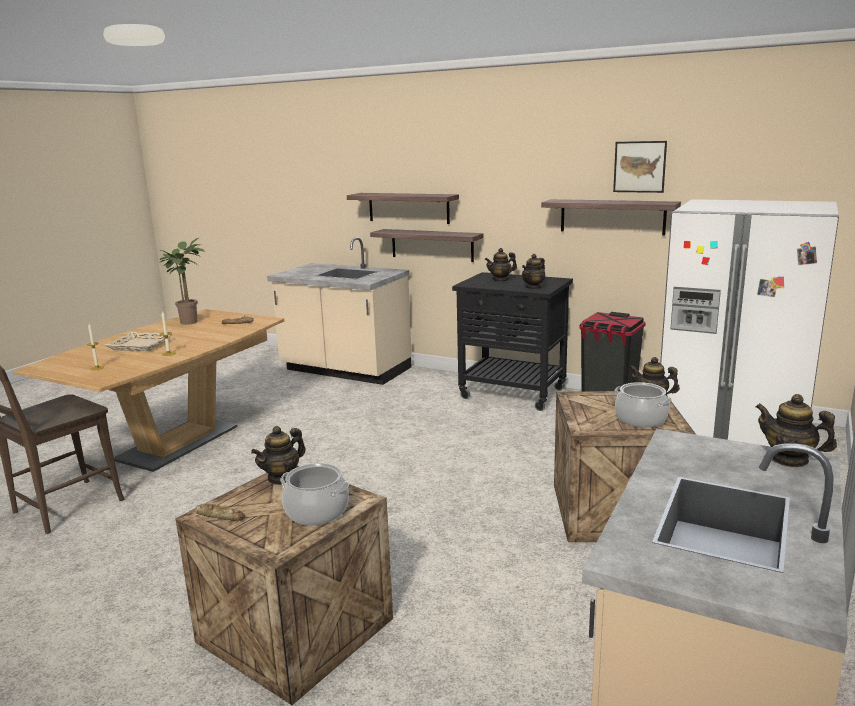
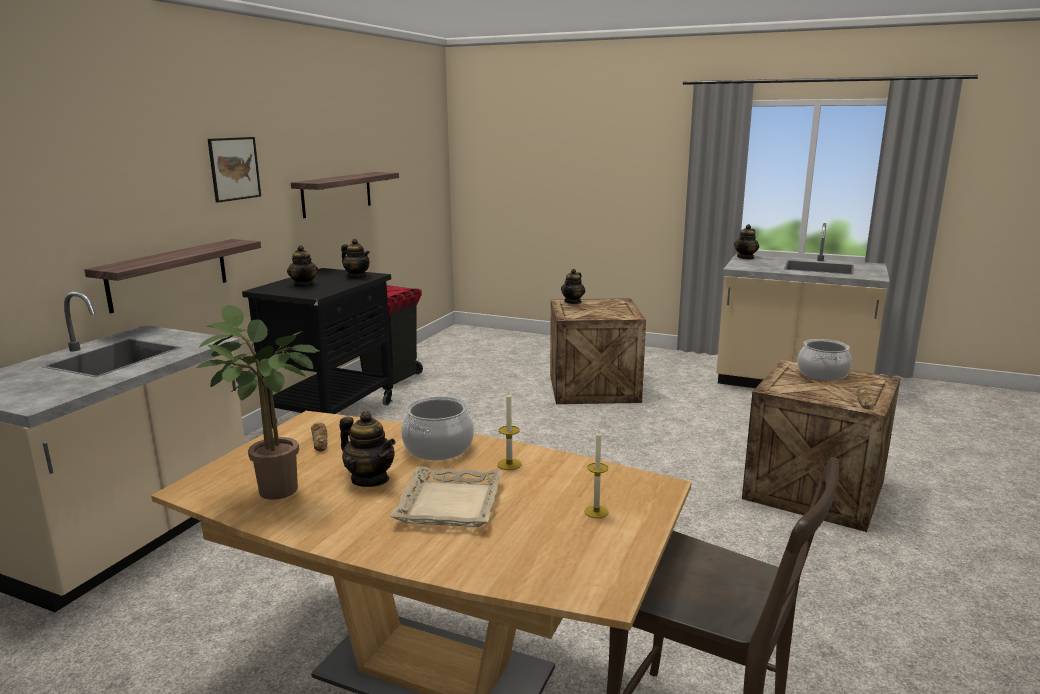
camera: 95 degrees left, 0 degrees up
(282, 478) = (783, 389): teapot -> teapot (370, 479)
(408, 208) = (124, 222): shelf -> none
(639, 167) = (348, 141): picture -> picture (234, 168)
(640, 419) = (610, 305): cooking pot -> cooking pot (438, 448)
(731, 433) = (460, 348): white fridge -> none

